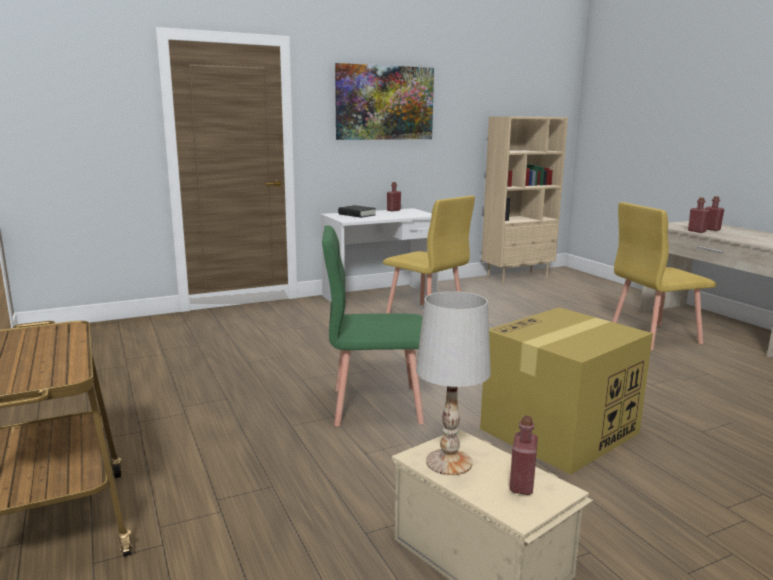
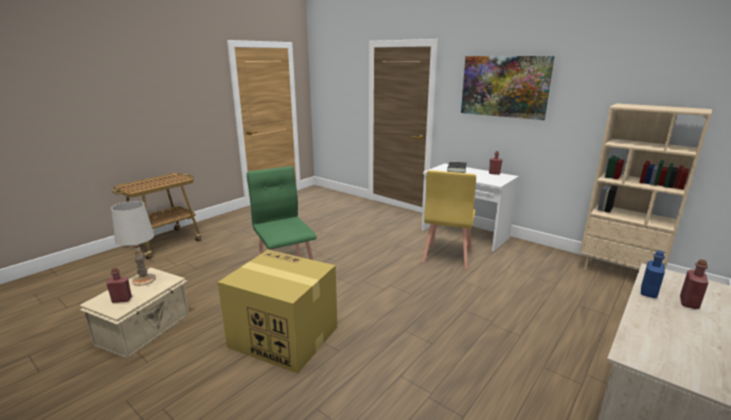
camera: 65 degrees right, 5 degrees up
(653, 336) = (541, 373): yellow chair -> none
(696, 231) = (648, 292): red bottle -> blue bottle

